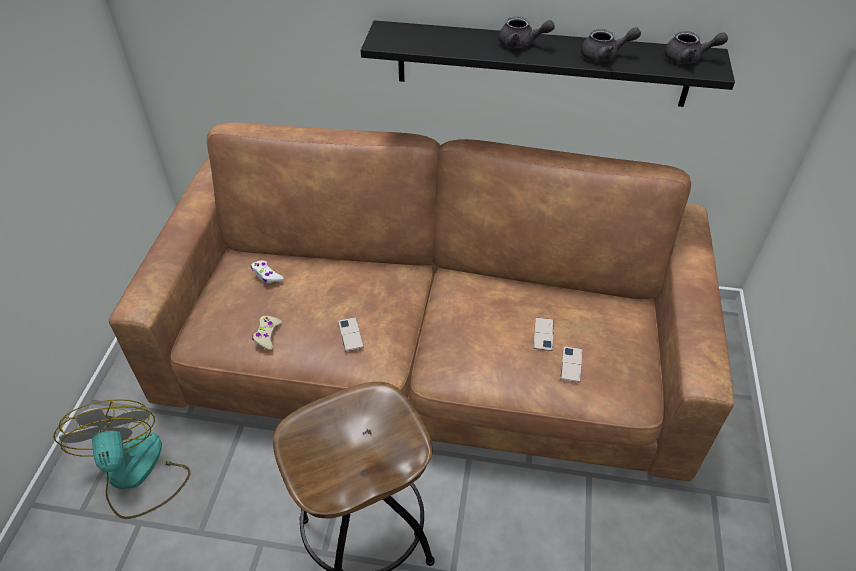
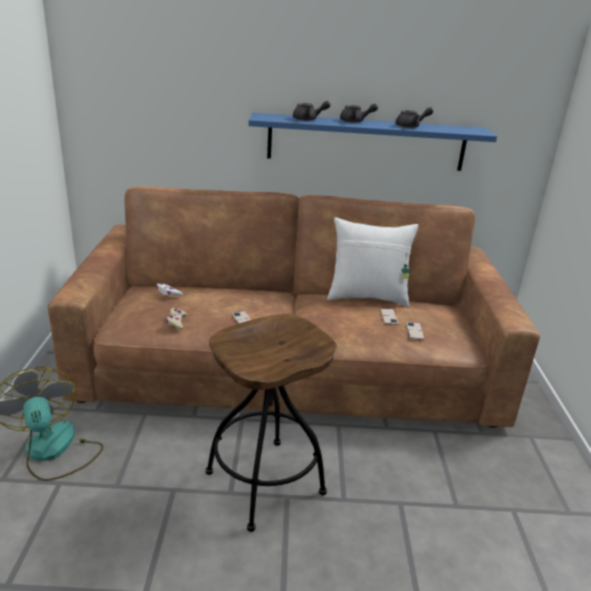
camera: 10 degrees left, 20 degrees down
(526, 287) = (367, 298): none -> white pillow
(542, 64) = (366, 142): black shelf -> blue shelf
(688, 58) = (464, 129): grey teapot -> grey teapot (308, 119)

